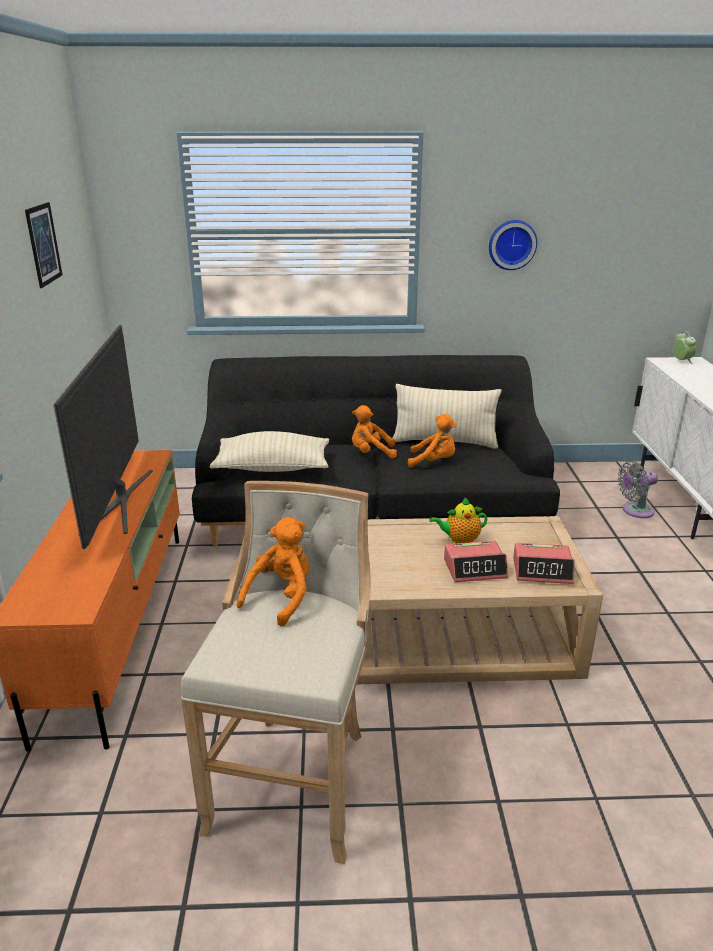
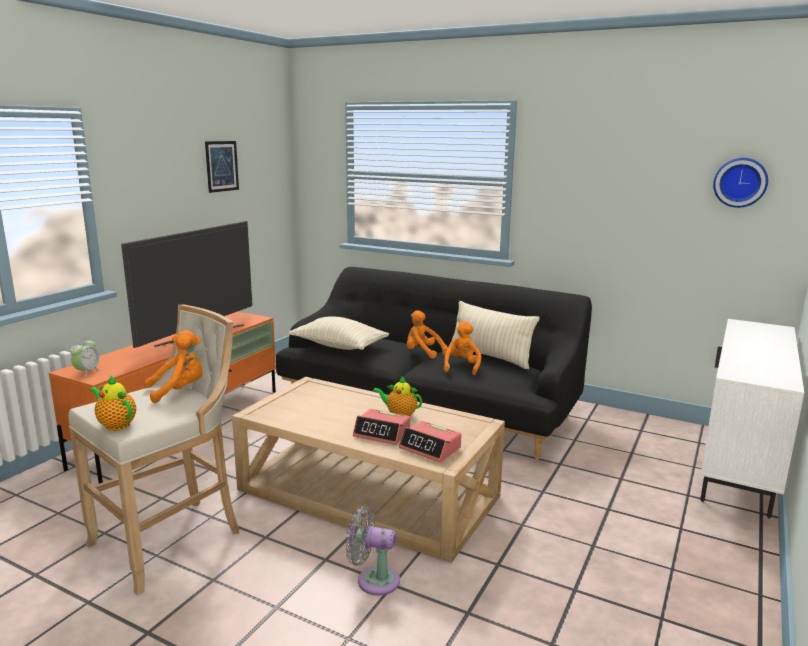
camera: 30 degrees right, 10 degrees down
(290, 675) = (116, 425): none -> teapot
(434, 462) = (461, 367): orange plush toy -> orange plush toy turned 120 degrees counterclockwise
(511, 244) = (591, 196): wall clock -> wall clock (740, 182)
(635, 511) = (668, 465): grey fan -> grey fan (373, 580)
(681, 361) = (762, 326): alarm clock -> alarm clock (87, 372)

